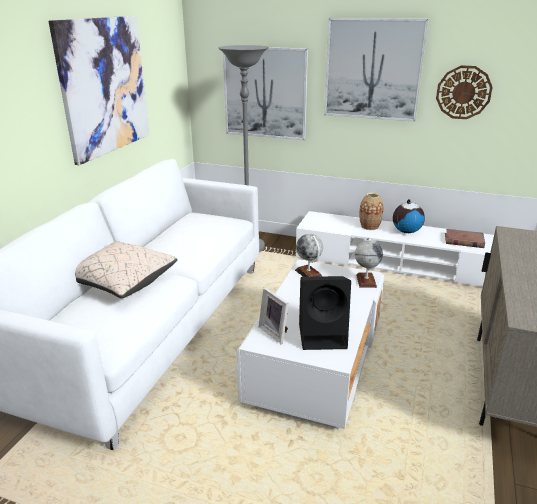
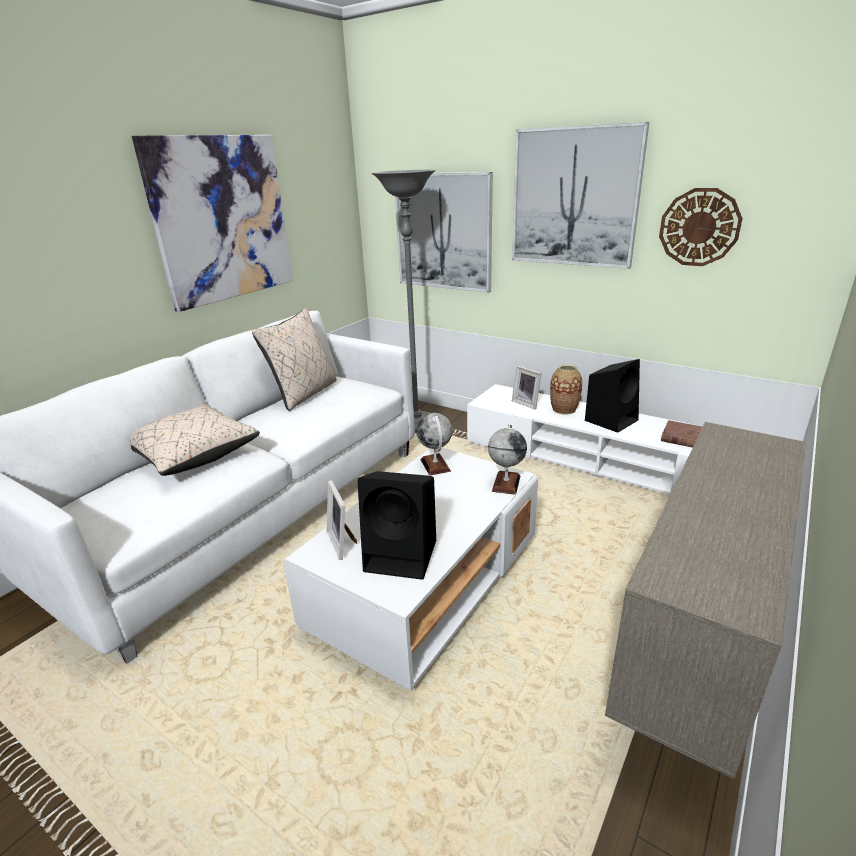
camera: 15 degrees right, 0 degrees up
(178, 228) = (304, 394): none -> beige pillow
(340, 224) = (527, 403): none -> picture frame
(406, 231) = (611, 420): globe -> black speaker

